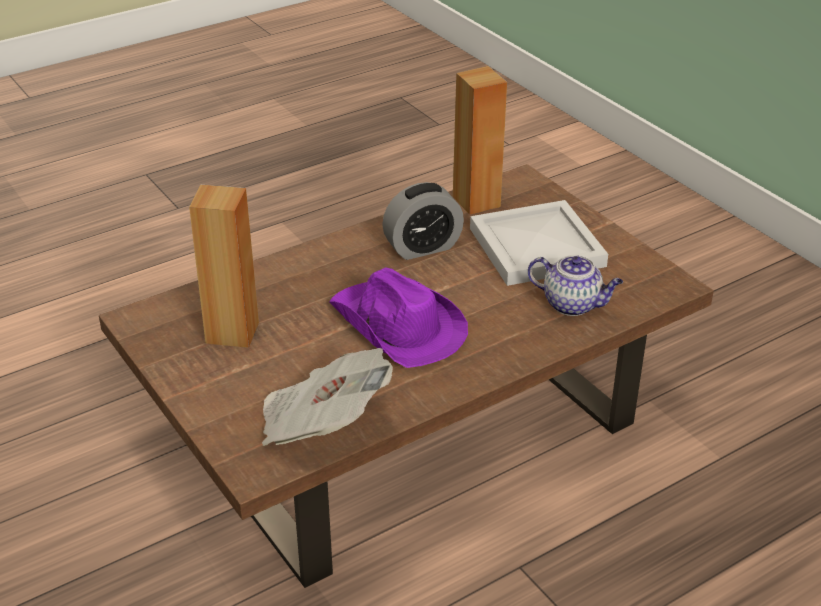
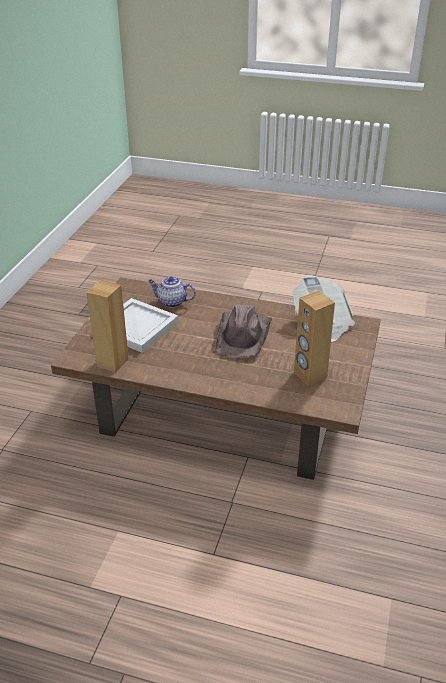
camera: 130 degrees left, 0 degrees up
(397, 326) = (244, 335): purple hat -> brown hat
(422, 247) = (176, 358): alarm clock -> none
(573, 304) = (171, 302): teapot -> teapot turned 60 degrees counterclockwise

